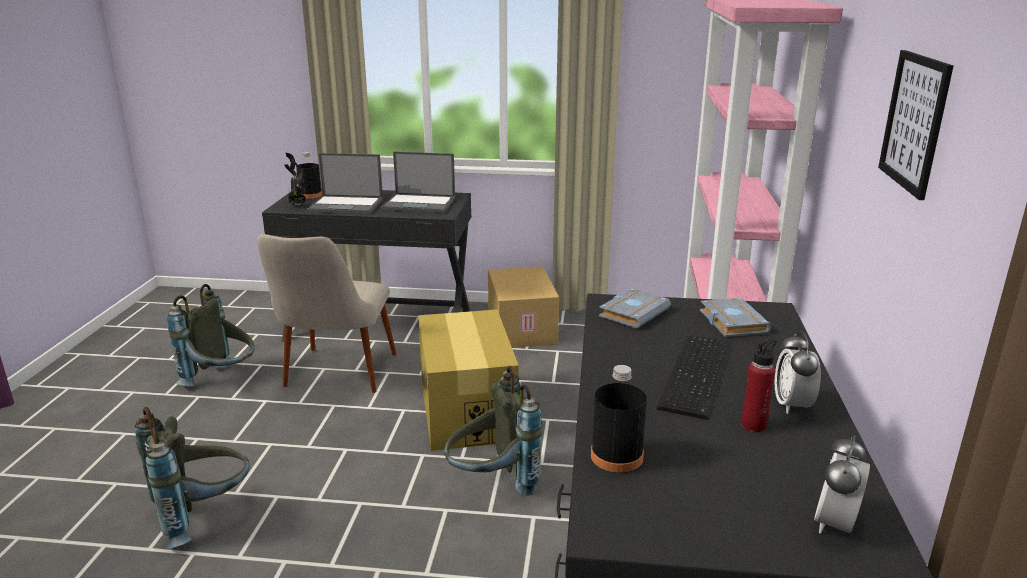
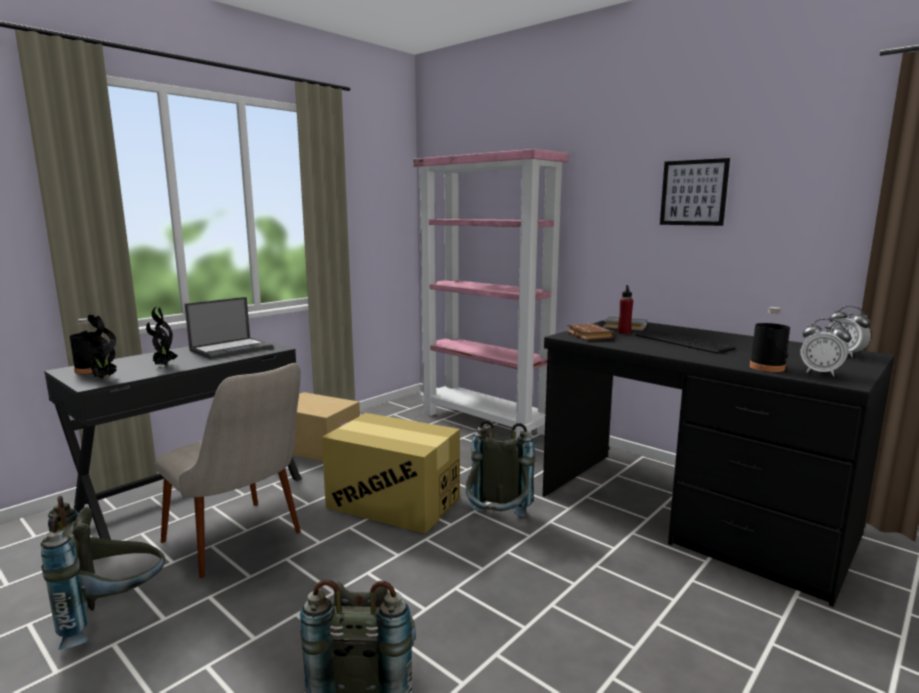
camera: 55 degrees left, 10 degrees down
(347, 205) = (163, 365): laptop -> potted plant
(633, 312) = (587, 335): grey book -> brown book
(753, 425) = (746, 345): red bottle -> red bottle (624, 332)
(792, 405) = (729, 338): alarm clock -> alarm clock (821, 373)

